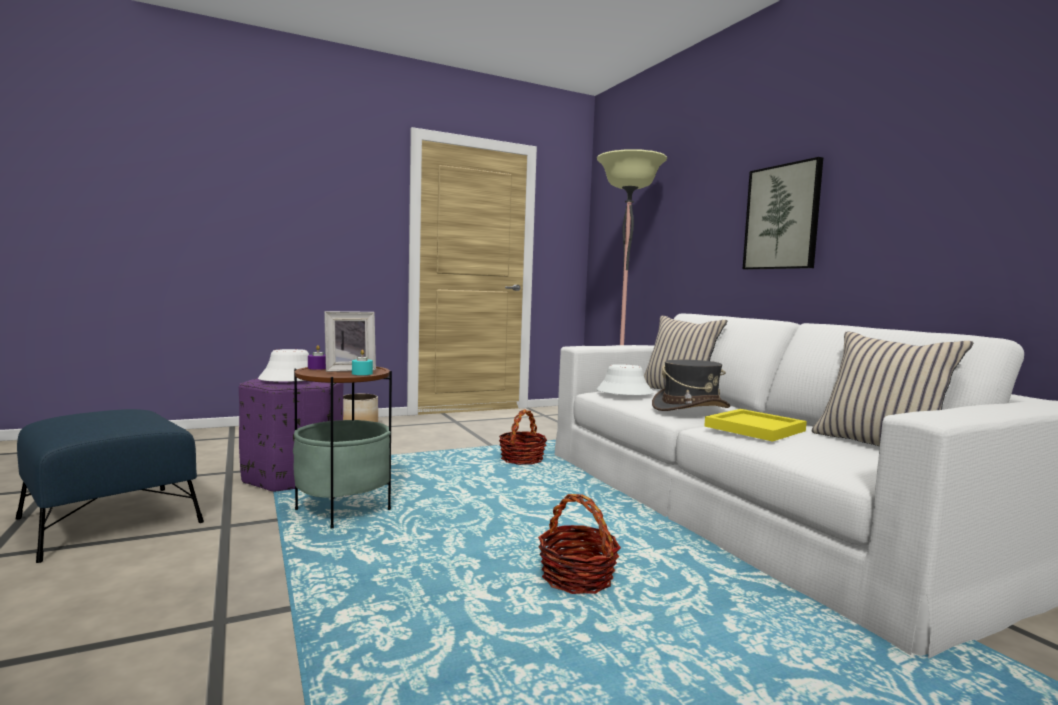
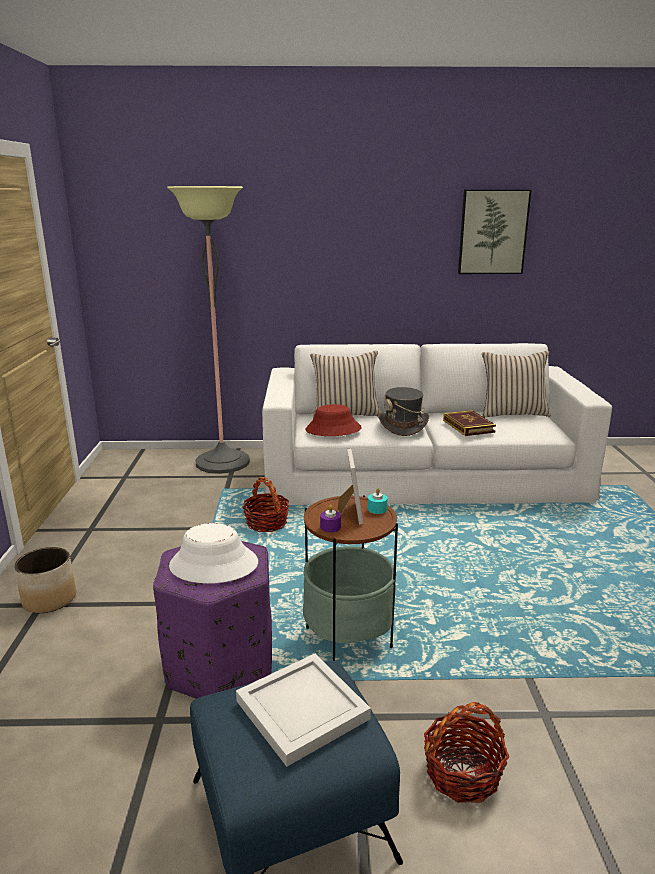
camera: 65 degrees left, 15 degrees up
(112, 419) = (300, 709): none -> white tray
(577, 578) = (508, 558): basket -> basket (462, 773)
(624, 392) = (333, 429): white hat -> red hat
(756, 428) = (468, 426): yellow tray -> book
(782, 217) = (366, 258): picture -> picture (493, 232)

